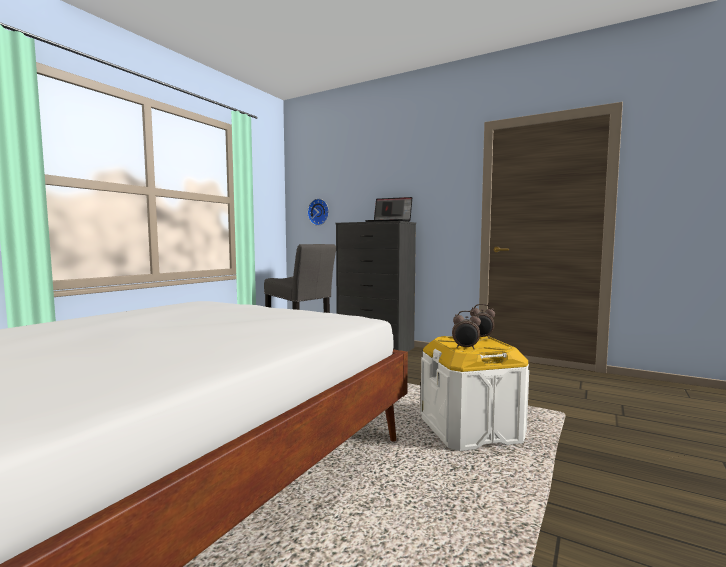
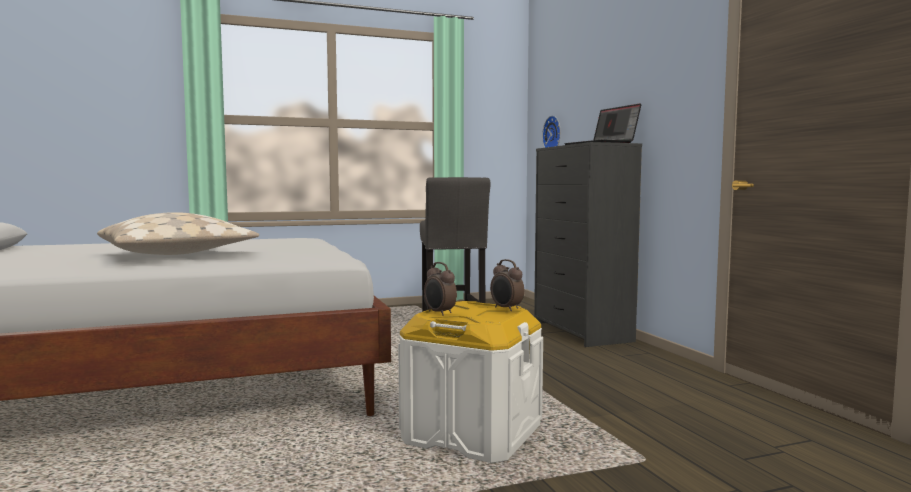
camera: 40 degrees right, 0 degrees up
(208, 333) = (179, 255): none -> beige pillow

